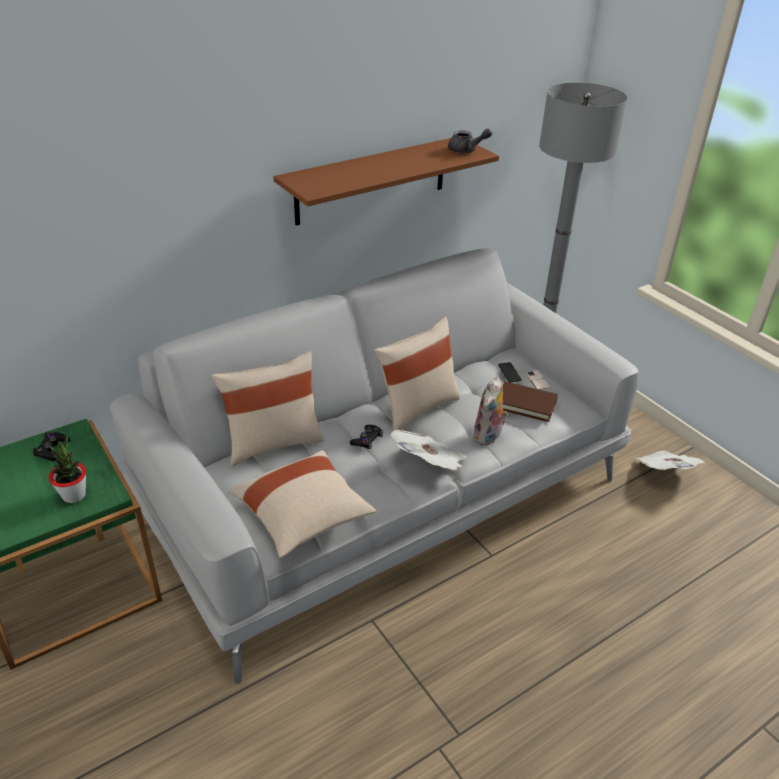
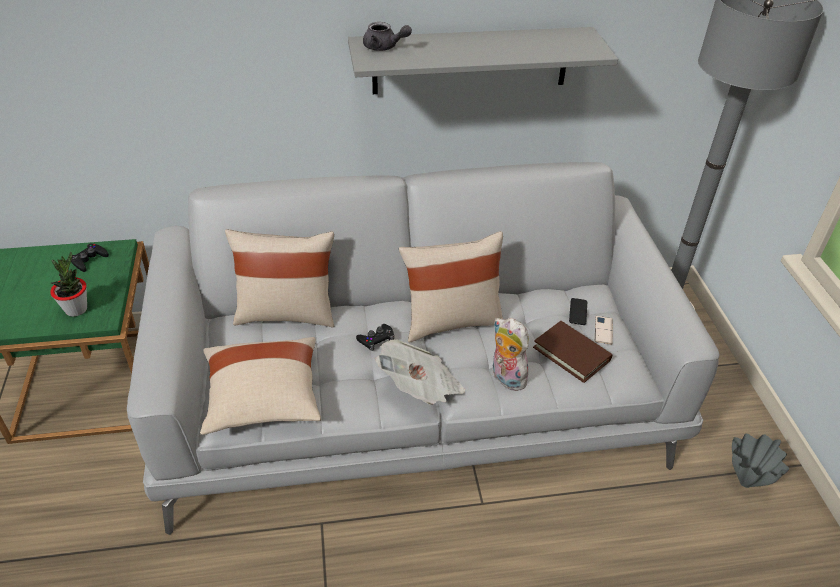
camera: 25 degrees right, 5 degrees up
(372, 180) = (471, 60): brown shelf -> grey shelf
(466, 150) = (584, 46): grey teapot -> grey teapot (384, 47)
(488, 437) = (505, 377): plush toy -> plush toy turned 90 degrees clockwise
(665, 472) = (744, 483): newspaper -> grey vase

